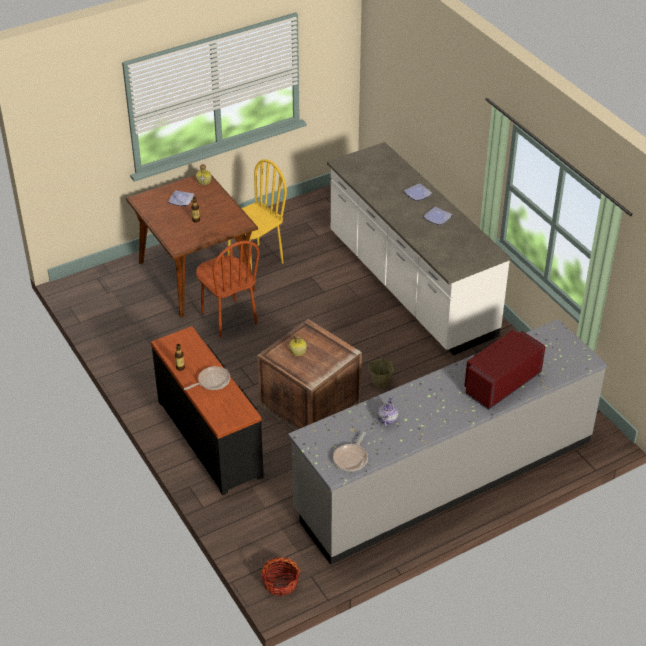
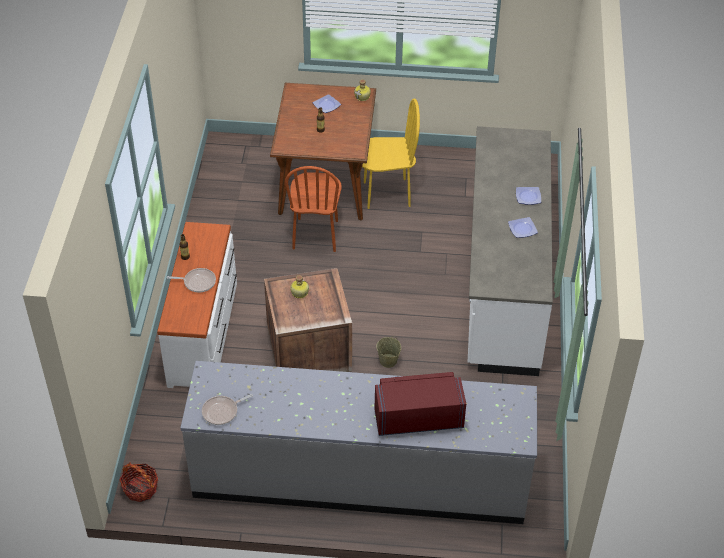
camera: 35 degrees right, 5 degrees up
(211, 437) = (204, 333): black dresser -> white dresser
(387, 419) = (286, 394): teapot -> none

